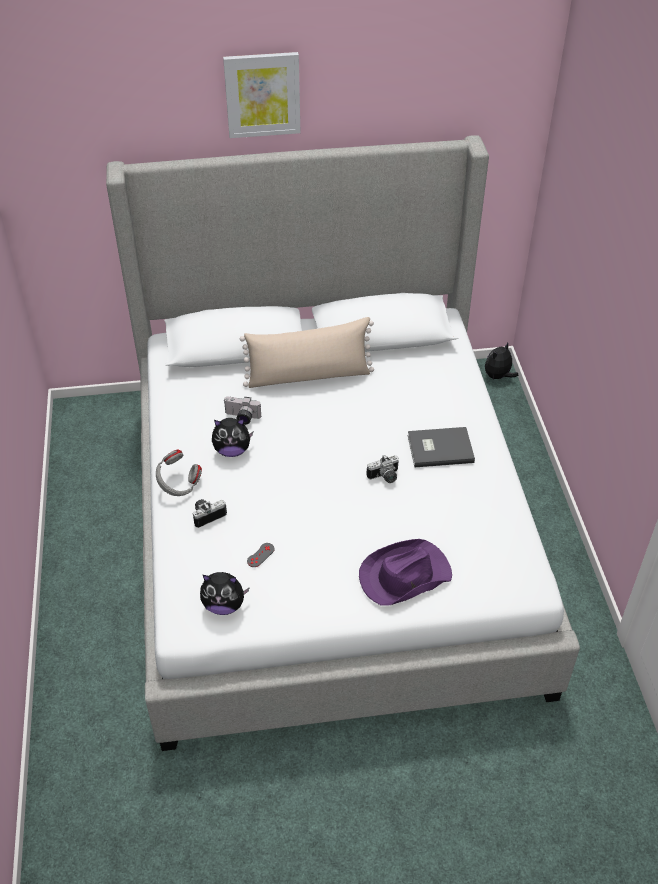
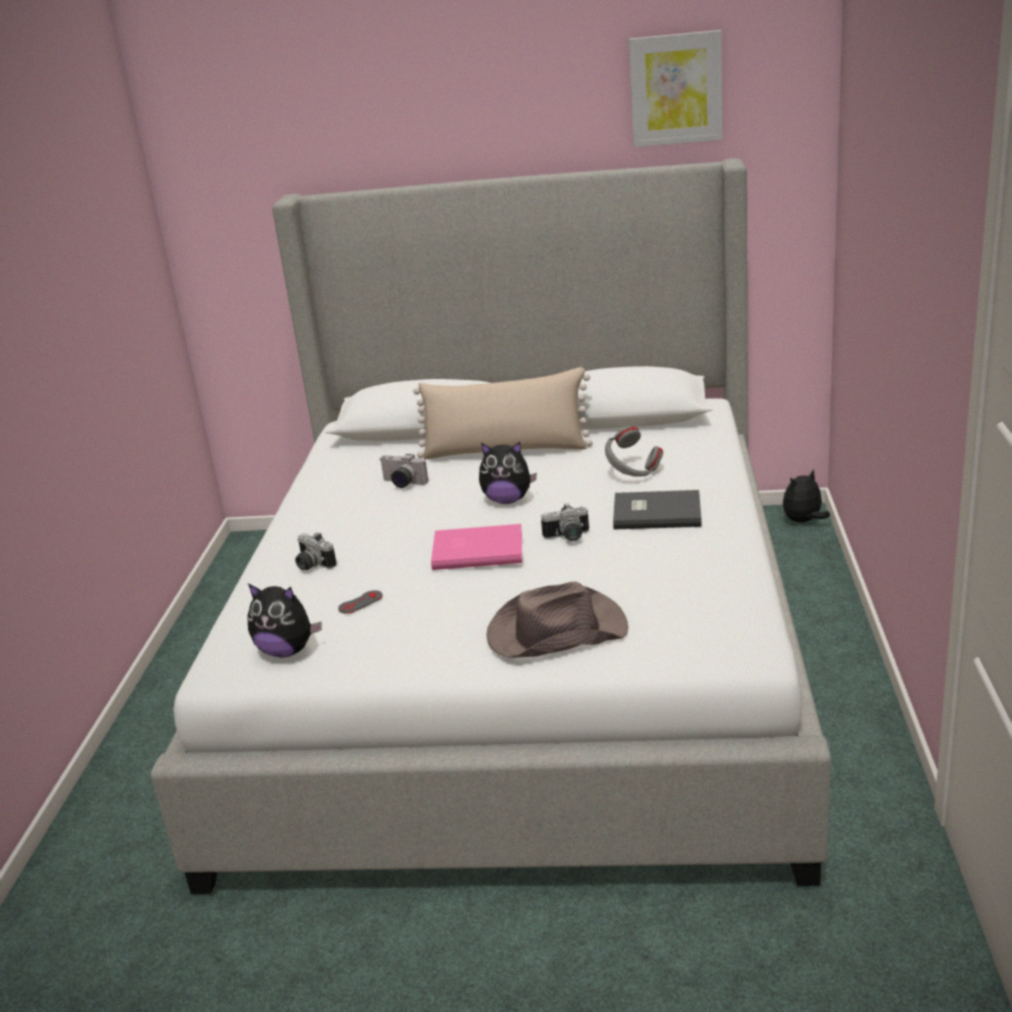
camera: 15 degrees right, 20 degrees down
(179, 485) = (290, 539): grey headphones -> grey headphones (632, 473)
(207, 514) = (312, 565): camera -> camera turned 120 degrees counterclockwise
(232, 450) = (375, 510): plush toy -> plush toy (507, 500)
(262, 94) = (463, 108): picture -> picture (676, 89)
(324, 494) = (476, 549): none -> pink book
(404, 576) = (555, 632): purple hat -> brown hat

